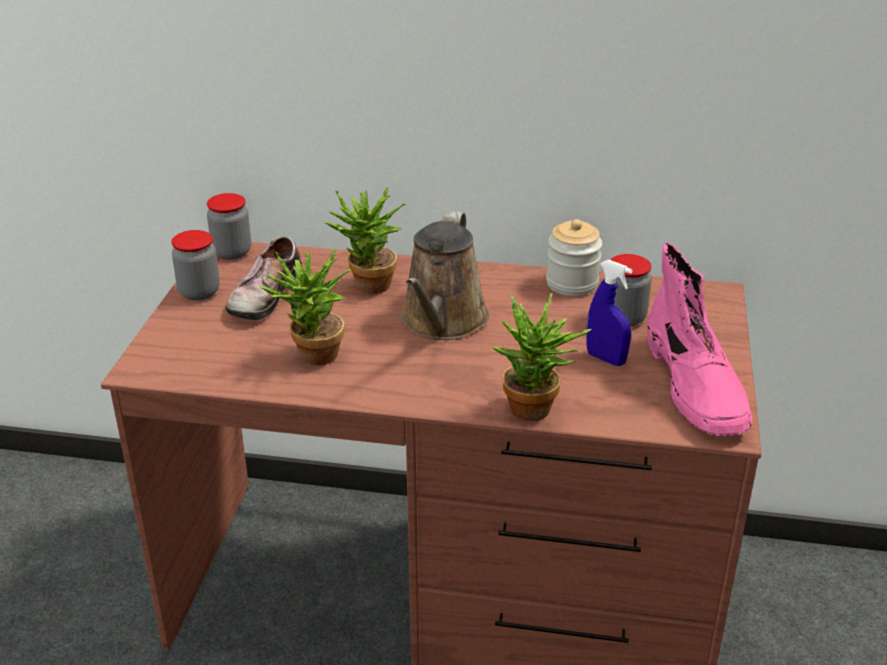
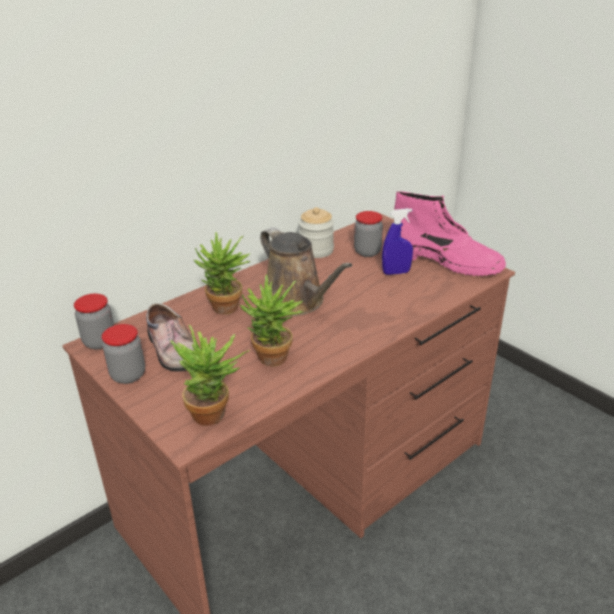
camera: 50 degrees left, 0 degrees up
(536, 413) = (419, 312): potted plant -> potted plant (215, 415)

